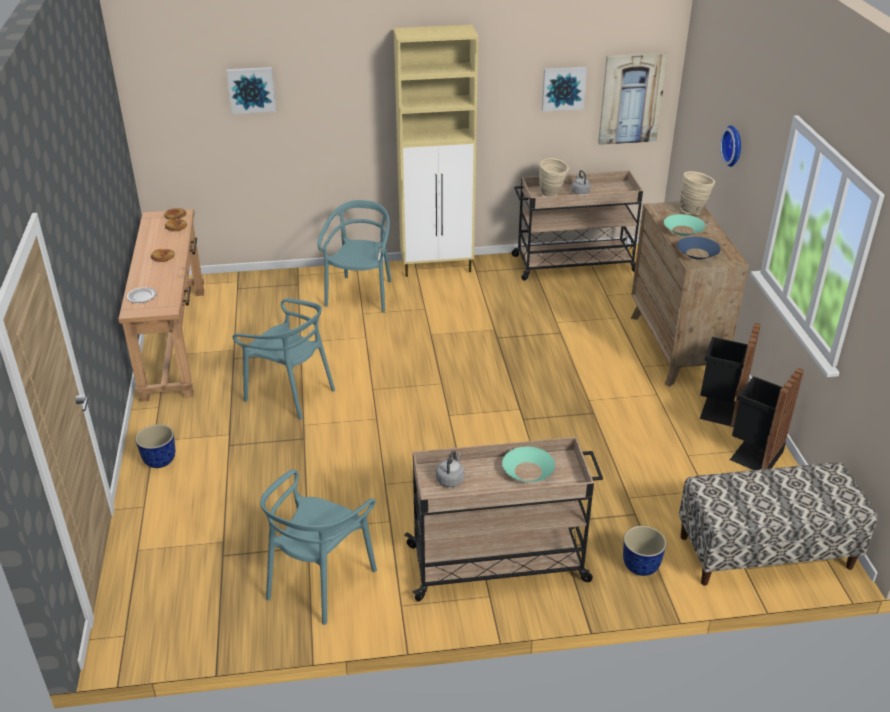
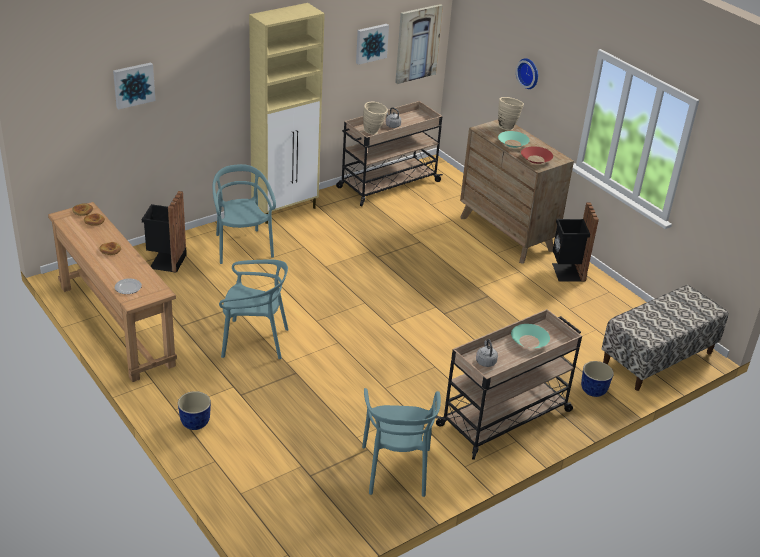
camera: 30 degrees left, 0 degrees up
(697, 253) = (536, 159): blue bowl -> red bowl
(753, 454) = (608, 297): black trash can -> black trash can (166, 261)

